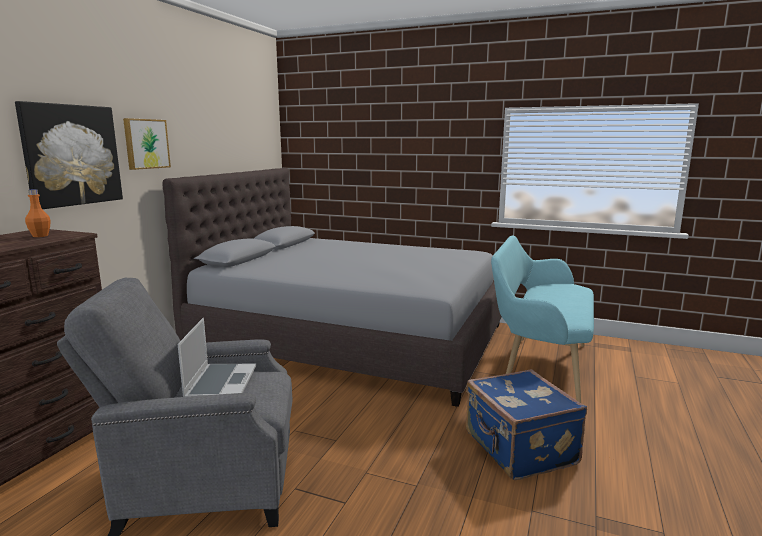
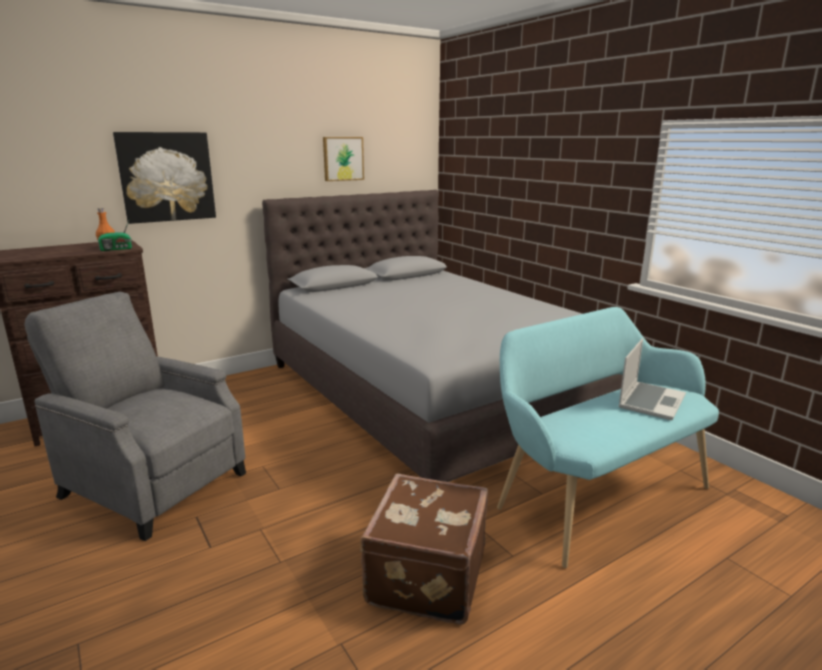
camera: 35 degrees right, 5 degrees up
(64, 236) = (117, 249): none -> radio
(146, 144) = (248, 165): picture -> picture (342, 158)
(220, 383) = (157, 400): laptop -> laptop (650, 401)
(518, 449) = (424, 575): blue suitcase -> brown suitcase

